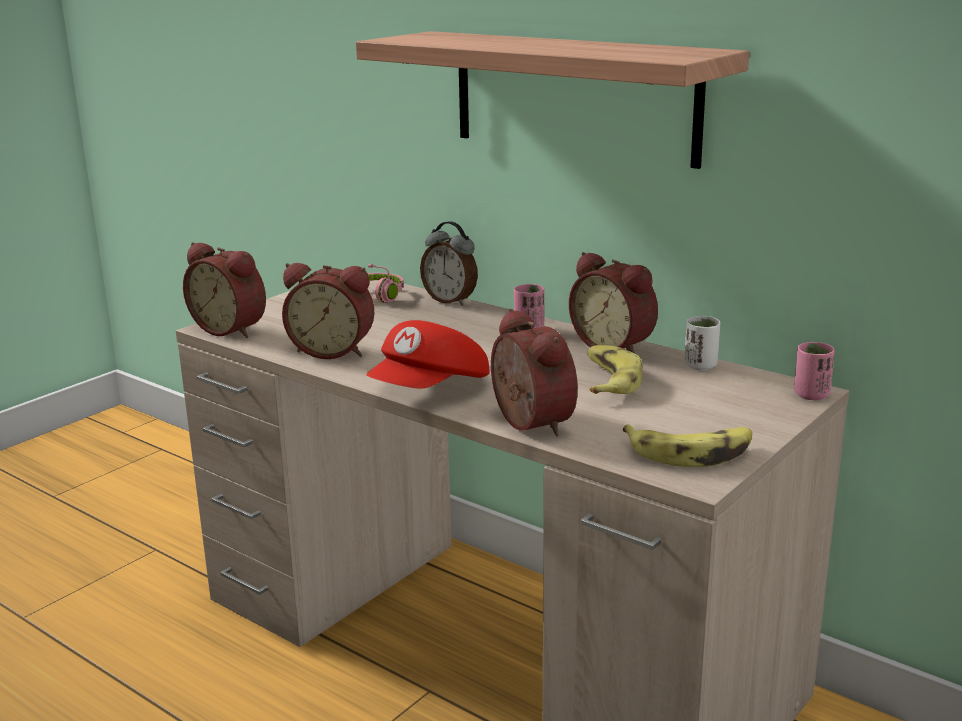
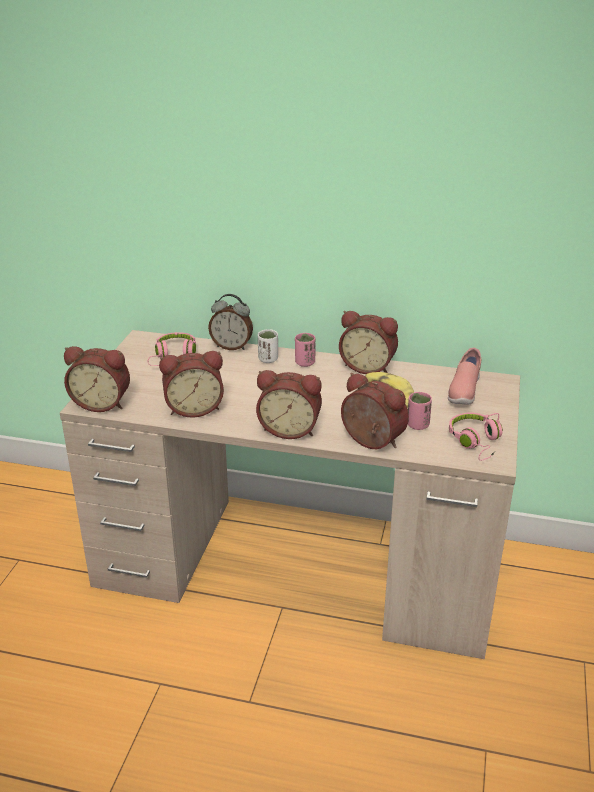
camera: 25 degrees left, 10 degrees up
(431, 390) = (290, 429): red cap -> alarm clock
(573, 96) = (323, 206): shelf -> none
(690, 452) = (476, 442): banana -> pink headphones
(700, 365) = (429, 373): white cup -> white cup (268, 359)
(732, 393) = (463, 391): none -> pink shoe
(811, 395) = (504, 383): pink cup -> pink cup (417, 425)

